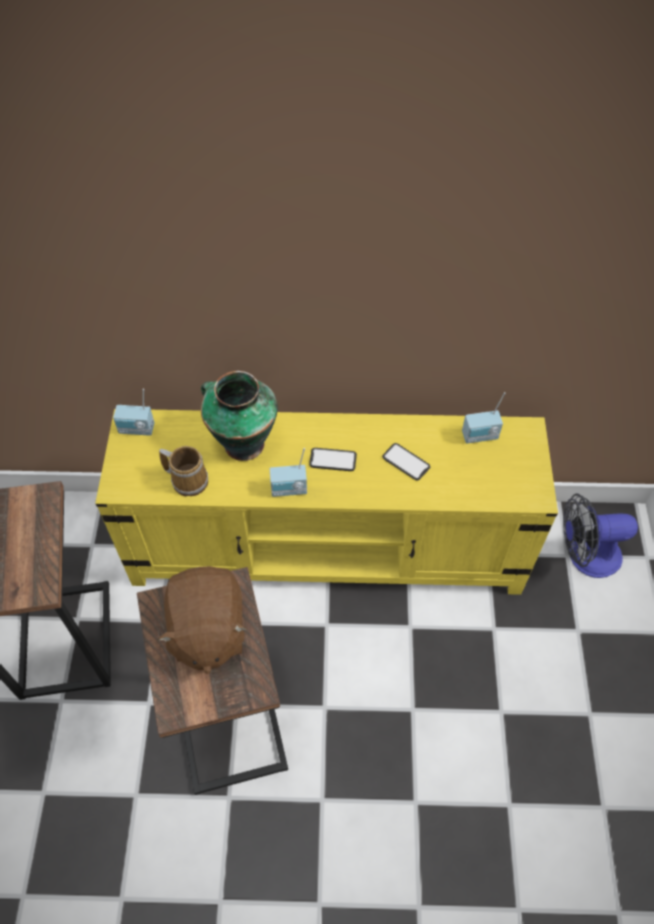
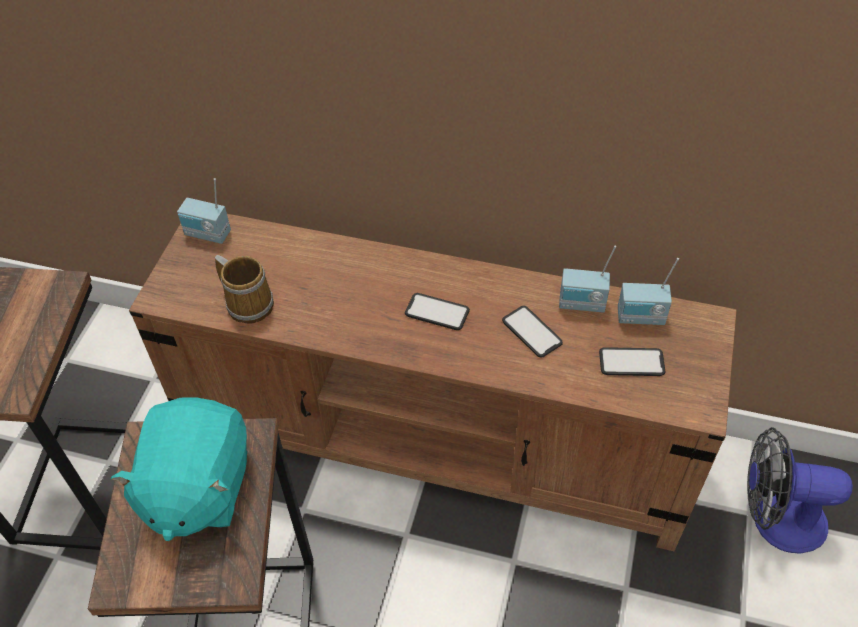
camera: 15 degrees right, 5 degrees down
(207, 630) = (197, 488): brown plush toy -> turquoise plush toy
(242, 443) = (329, 272): vase -> none
(289, 490) = (369, 339): radio -> radio (582, 305)
(328, 546) = (435, 437): yellow tv stand -> brown tv stand
(482, 471) = (631, 362): none -> phone

